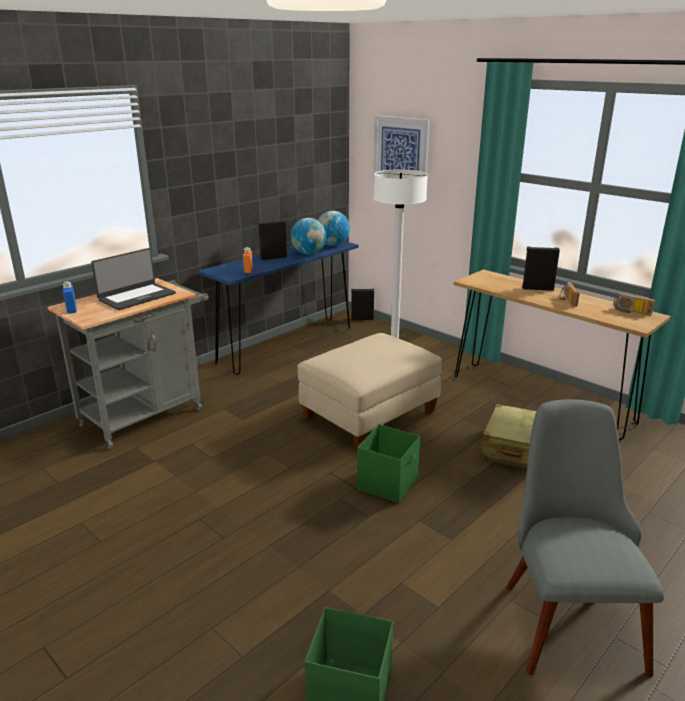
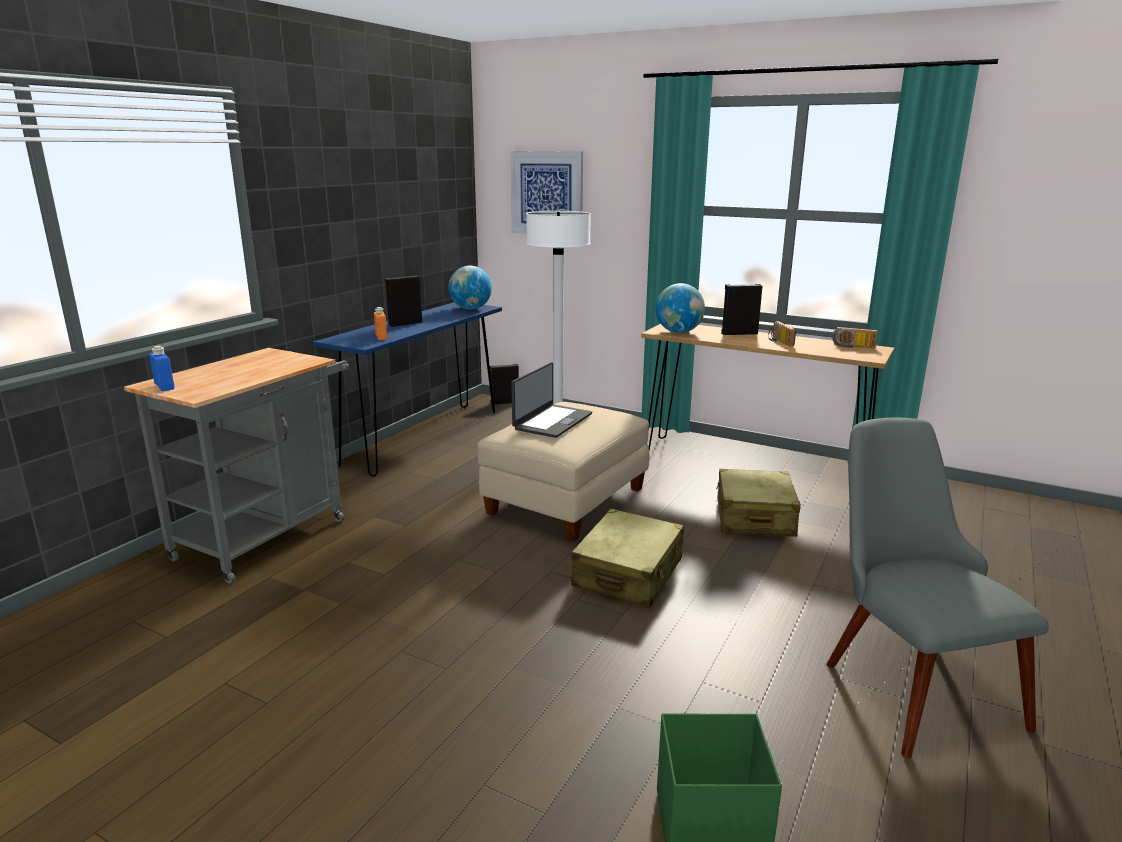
camera: 15 degrees left, 5 degrees down
(136, 296) = (253, 367): laptop -> laptop (552, 421)
(308, 253) = (447, 318): globe -> globe (678, 332)
(388, 483) = (628, 573): green storage box -> beige suitcase

